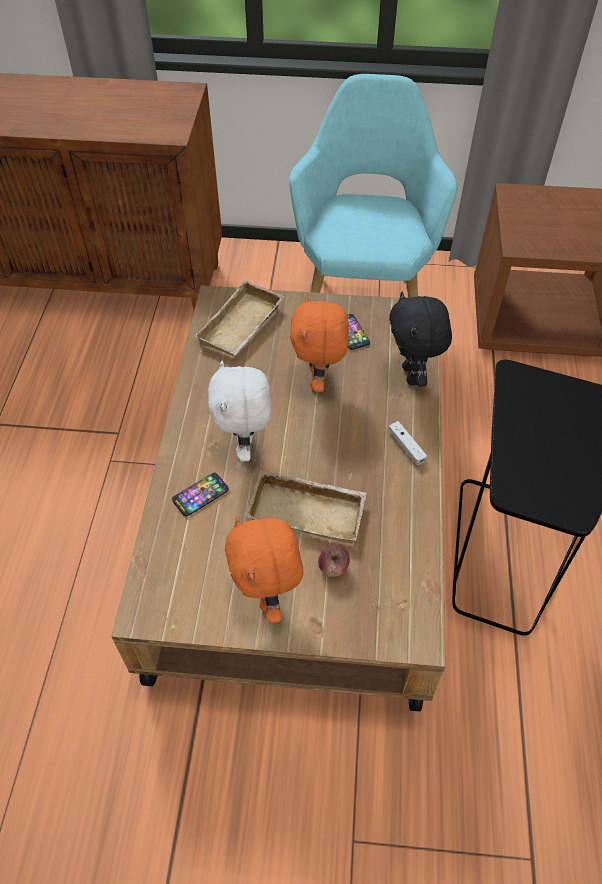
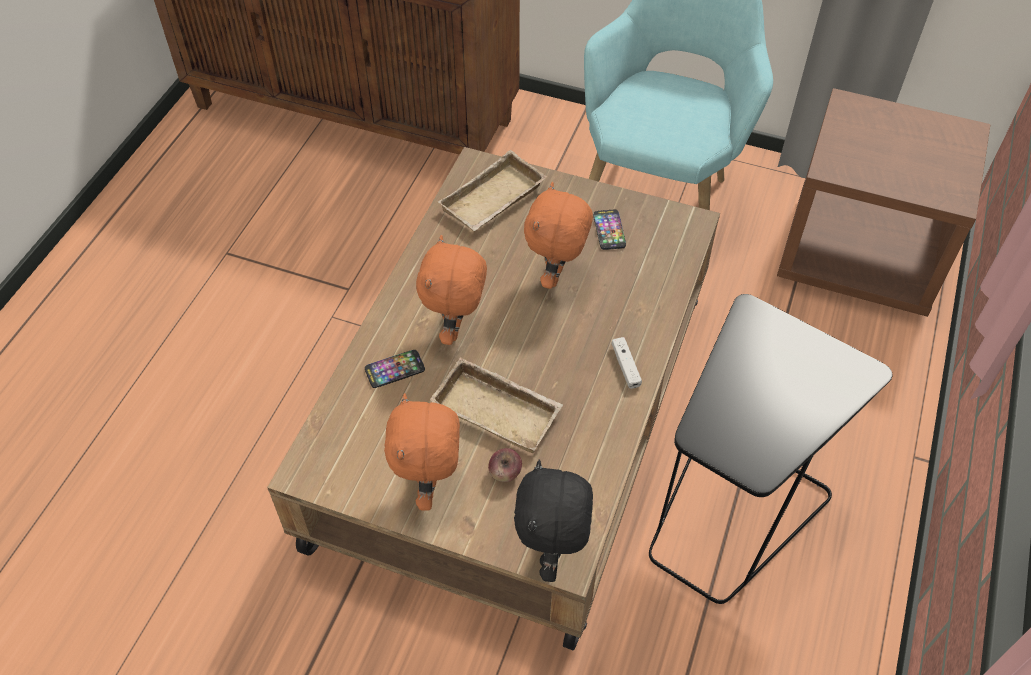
camera: 15 degrees right, 0 degrees up
(245, 446) = (456, 329): white plush toy -> orange plush toy
(412, 375) = (660, 291): black plush toy -> black plush toy (552, 553)

